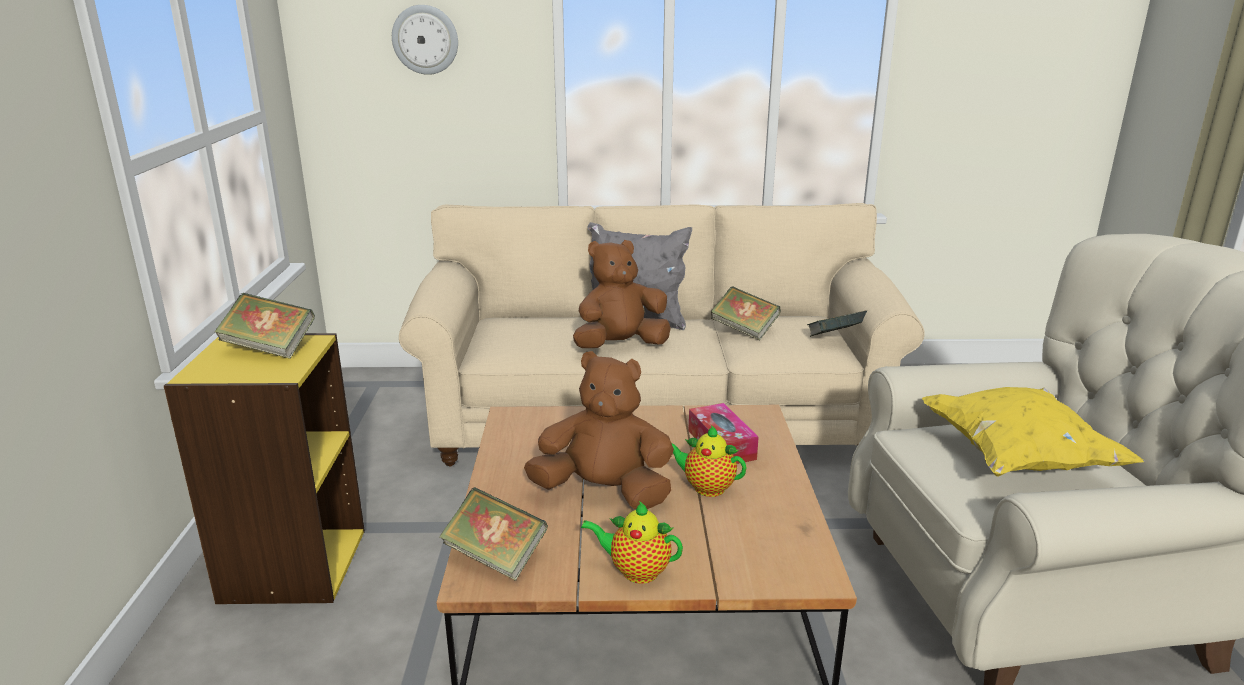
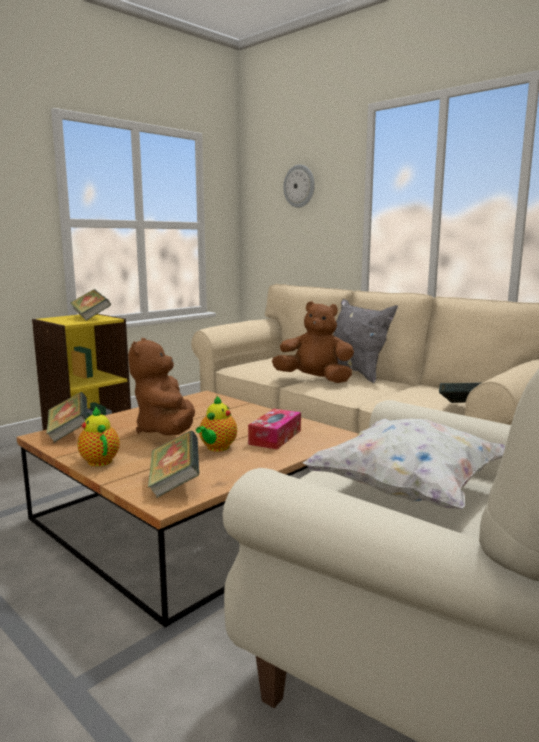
camera: 45 degrees right, 10 degrees down
(604, 492) = (166, 432): brown plush toy -> brown plush toy turned 150 degrees counterclockwise
(705, 487) = (217, 448): teapot -> teapot turned 135 degrees counterclockwise
(744, 330) = (409, 389): book -> book (175, 483)
(1016, 458) = (409, 491): yellow pillow -> white pillow

